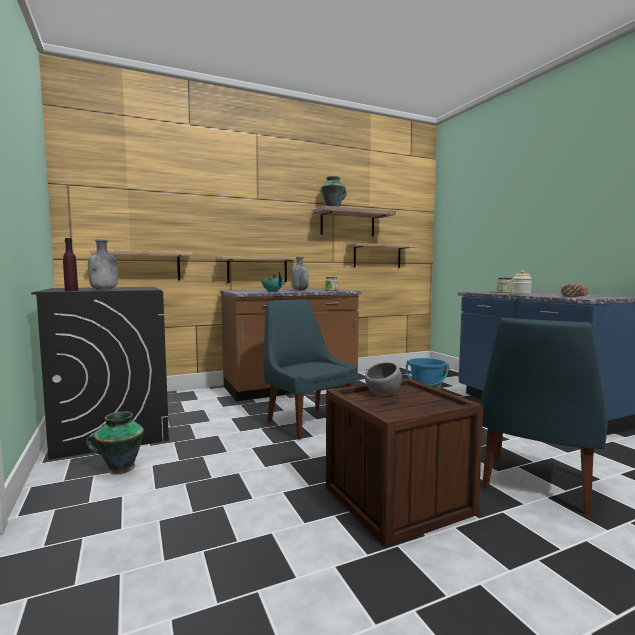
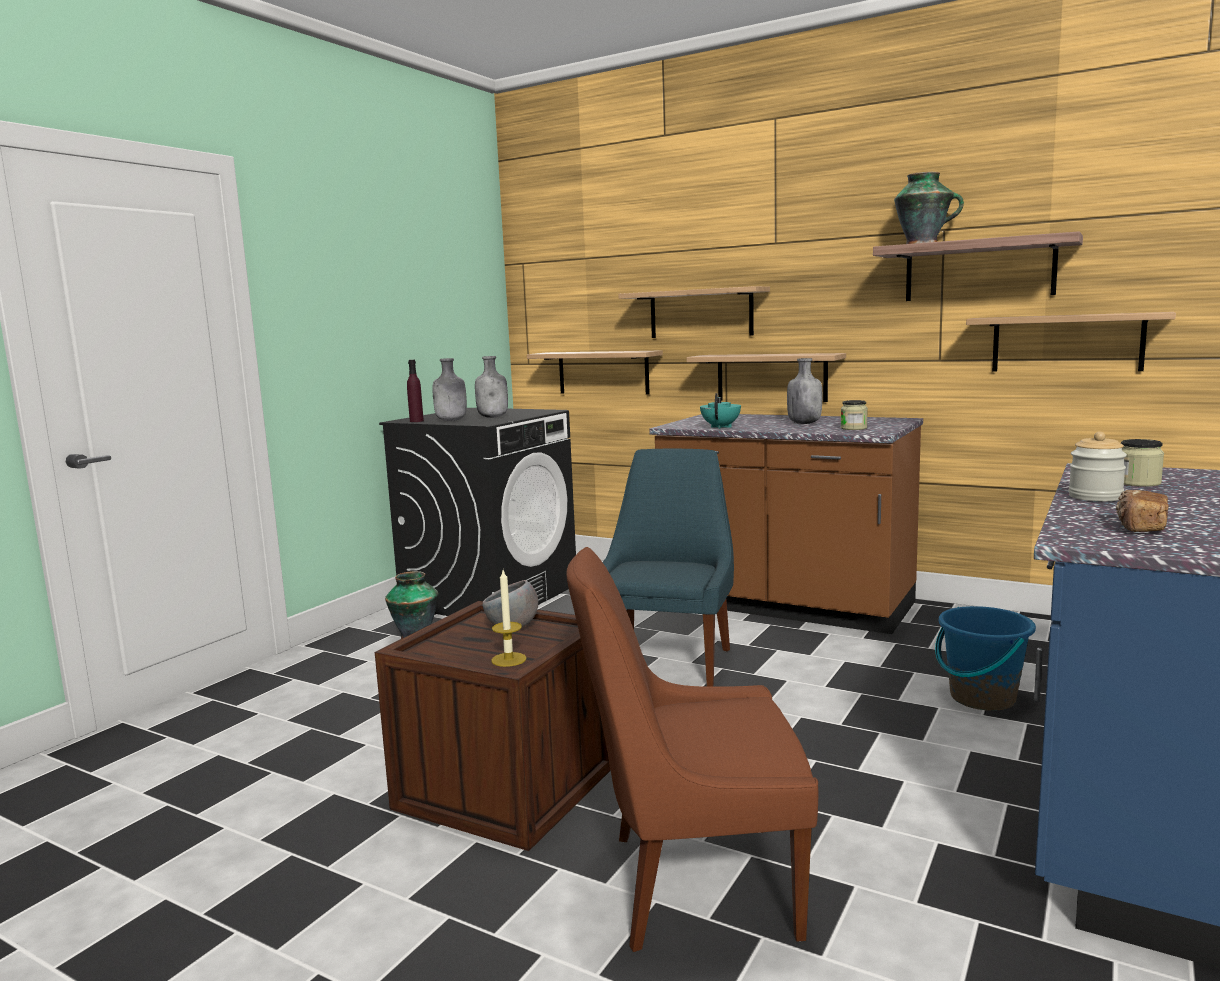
camera: 55 degrees right, 5 degrees up
(128, 288) = (493, 417): none -> grey bottle
(215, 232) = (701, 313): none -> shelf
(437, 403) = (508, 659): none -> candle
(536, 485) = (693, 885): blue chair -> brown chair

